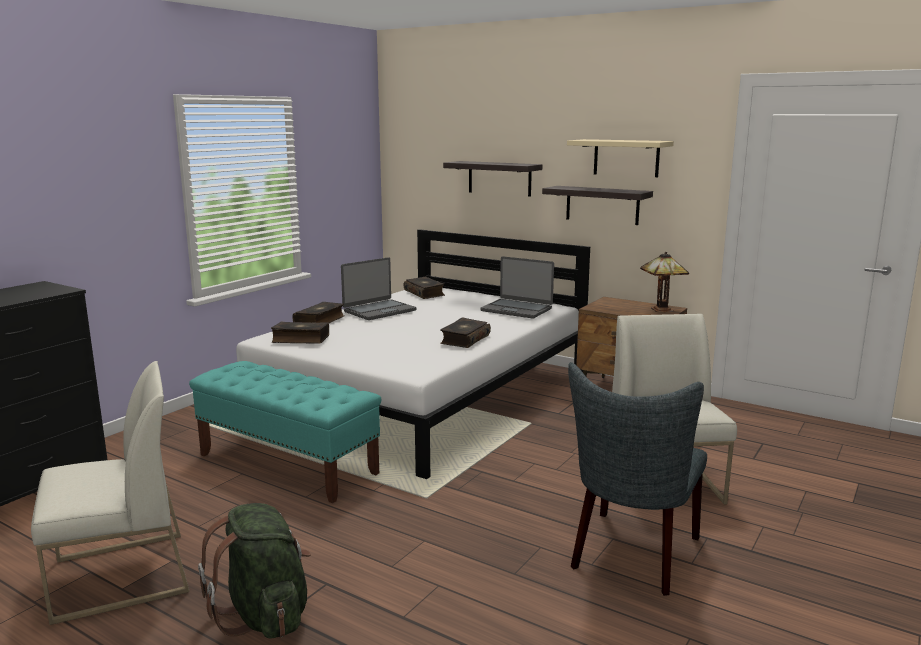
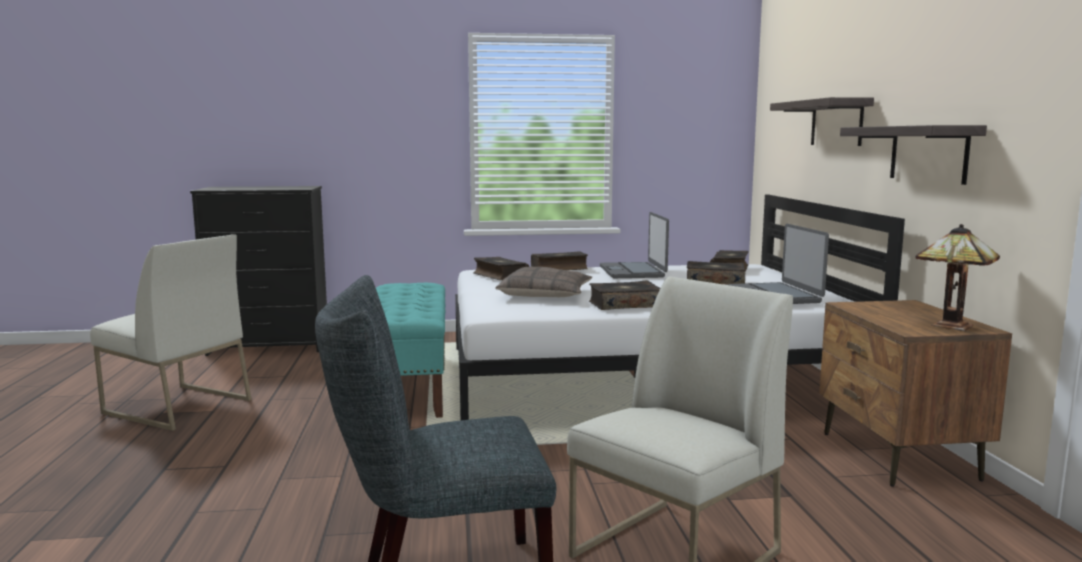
camera: 50 degrees right, 5 degrees down
(265, 615) = (158, 463): green backpack -> none
(379, 311) = (633, 272): laptop -> laptop turned 75 degrees clockwise
(391, 347) = (545, 295): none -> pillow
(450, 306) = (715, 281): none -> book
(626, 158) = (959, 74): beige shelf -> none

